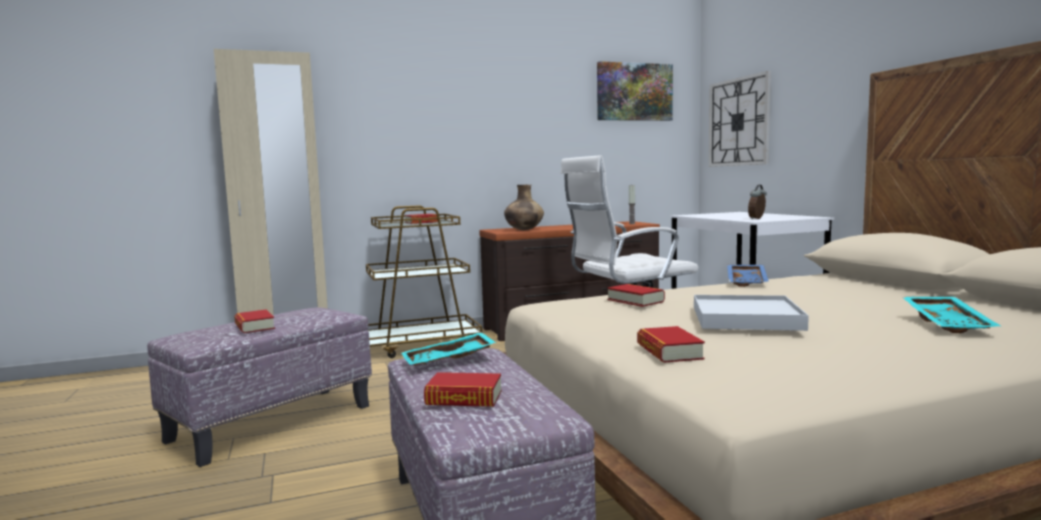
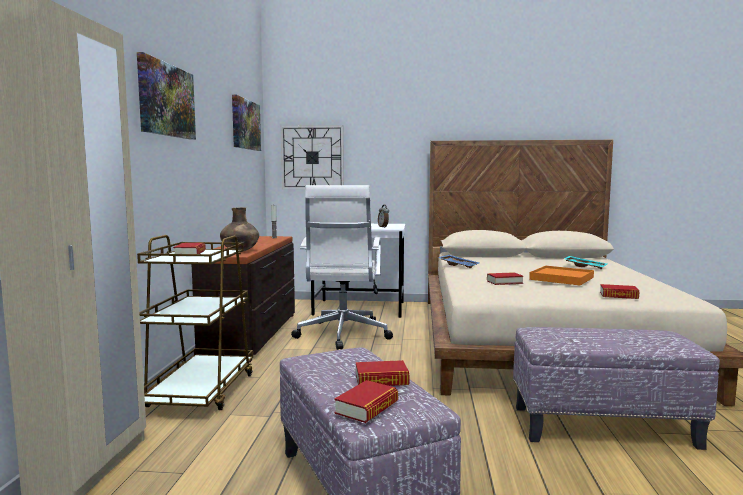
camera: 65 degrees left, 0 degrees up
(447, 87) = (166, 100): none -> picture
(449, 361) = (564, 335): turquoise tray -> none
(464, 398) = (646, 340): book -> book (367, 407)
(746, 318) = (561, 278): white tray -> orange tray

